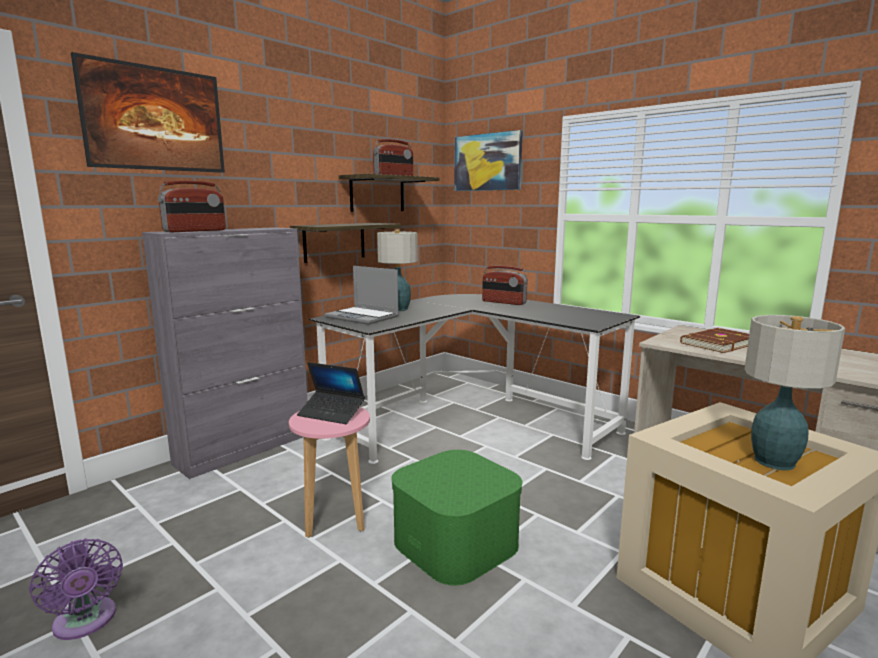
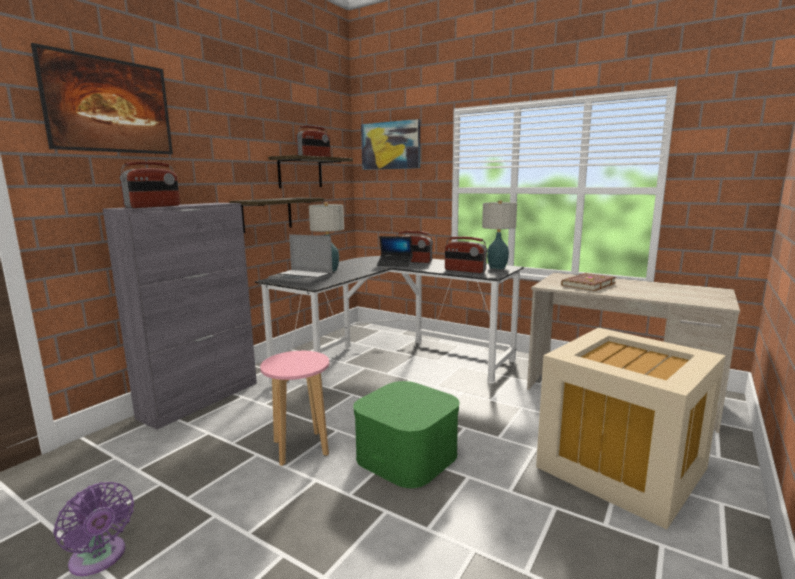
camera: 10 degrees left, 0 degrees up
(331, 413) = (295, 359): laptop -> laptop (395, 264)
(561, 317) = (464, 270): none -> radio
(775, 461) = (648, 365): table lamp -> table lamp (497, 267)

